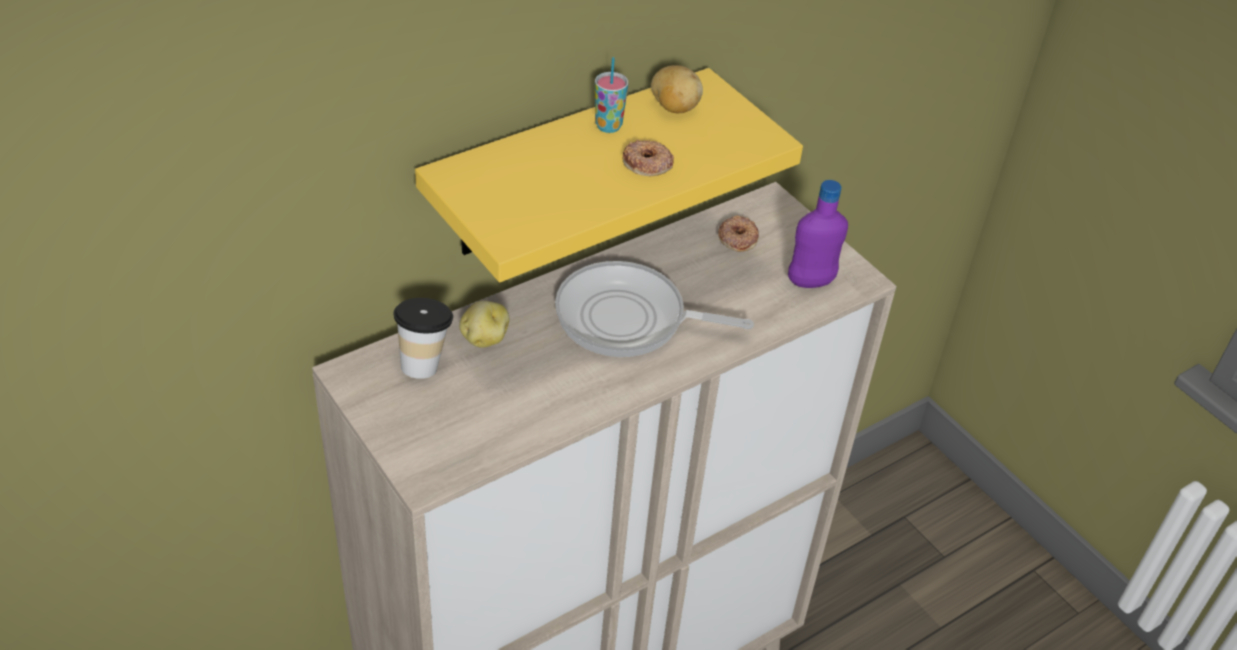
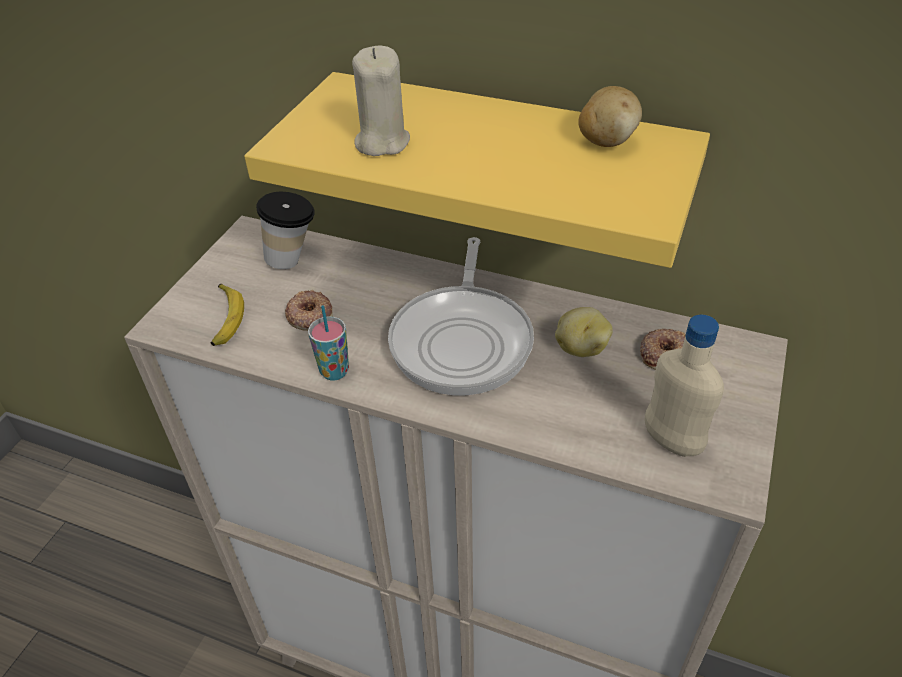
camera: 60 degrees right, 0 degrees up
(461, 437) = (226, 319): none -> banana
(484, 338) = (351, 274): potato -> potato (580, 347)
(562, 194) = (382, 142): none -> beige candle
(608, 126) = (519, 122): cup -> cup (334, 371)
(628, 319) = (463, 340): frying pan -> frying pan turned 150 degrees counterclockwise
(647, 163) = (491, 163): donut -> donut (309, 315)
(810, 282) = (671, 441): purple bottle -> beige bottle

